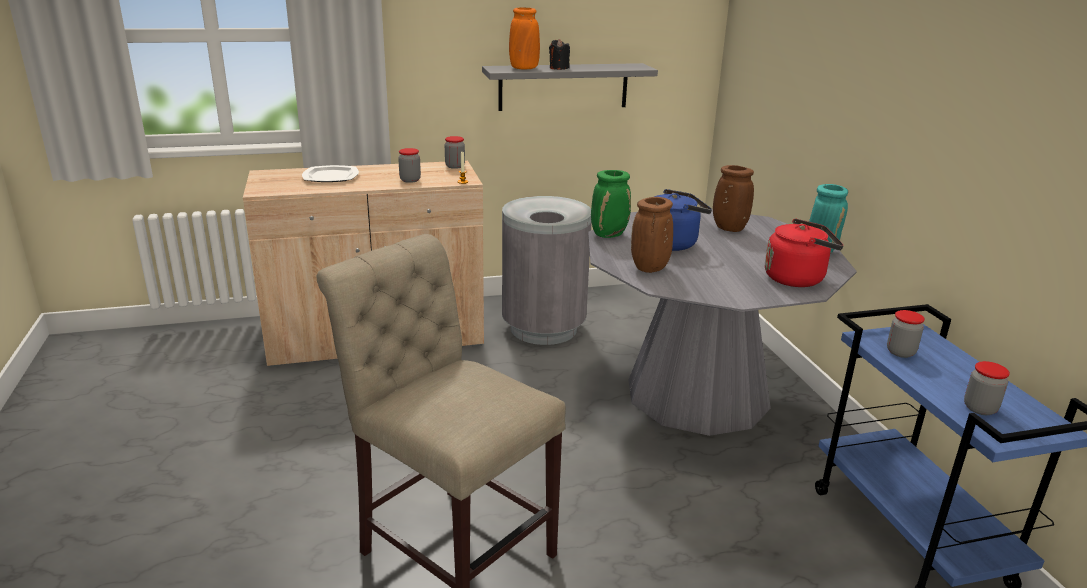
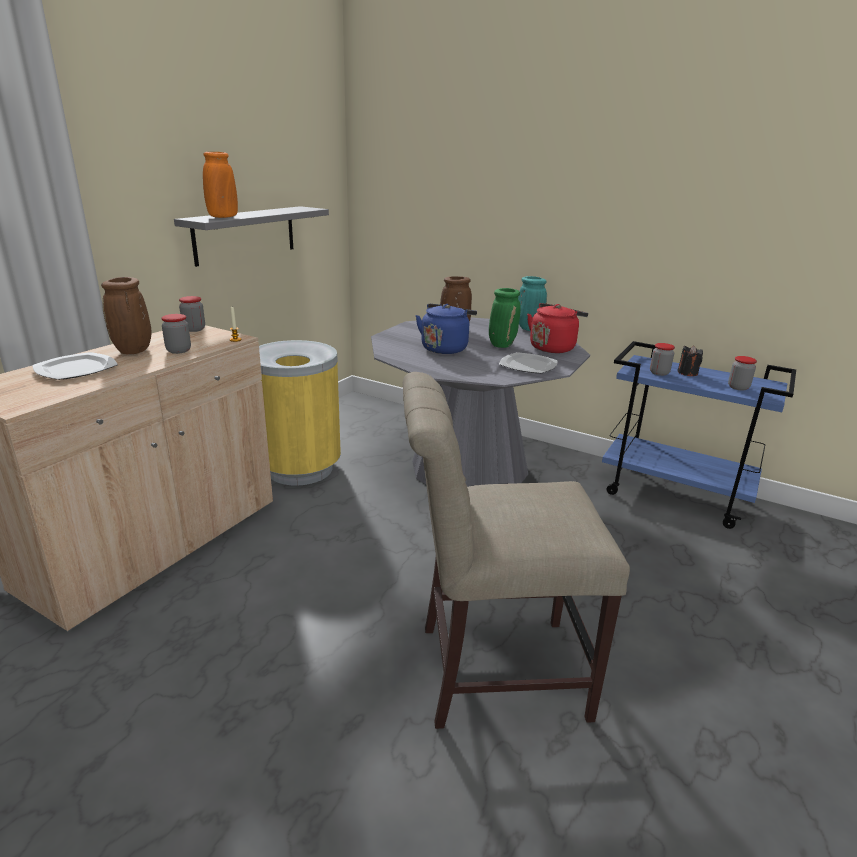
camera: 45 degrees left, 0 degrees up
(544, 328) = (300, 469): grey trash can -> yellow trash can
(559, 68) = (251, 214): black candle -> black candle (687, 373)
(609, 234) = (393, 355): green vase -> green vase (501, 345)
(649, 269) = (470, 369): brown vase -> brown vase (134, 351)
(717, 285) = (527, 365): none -> plate

